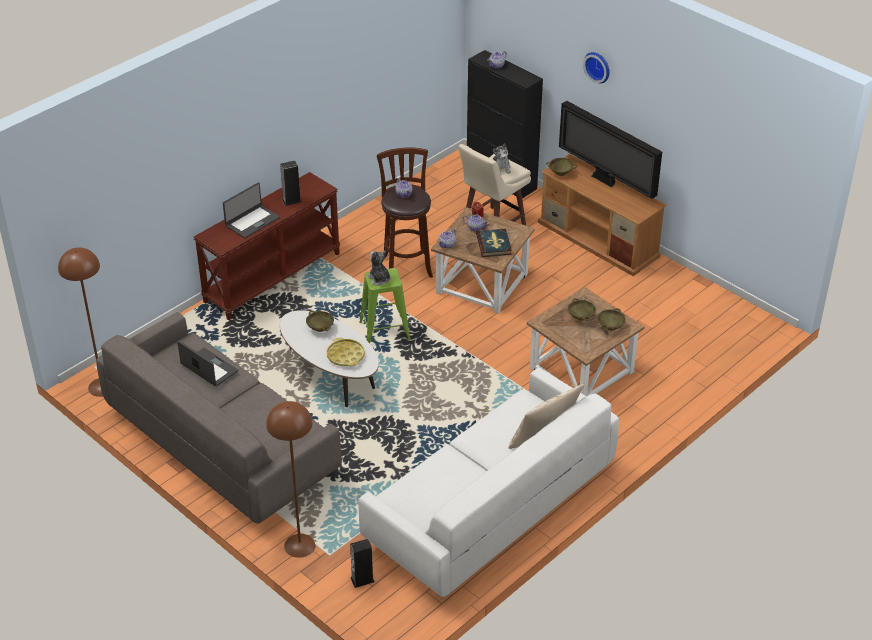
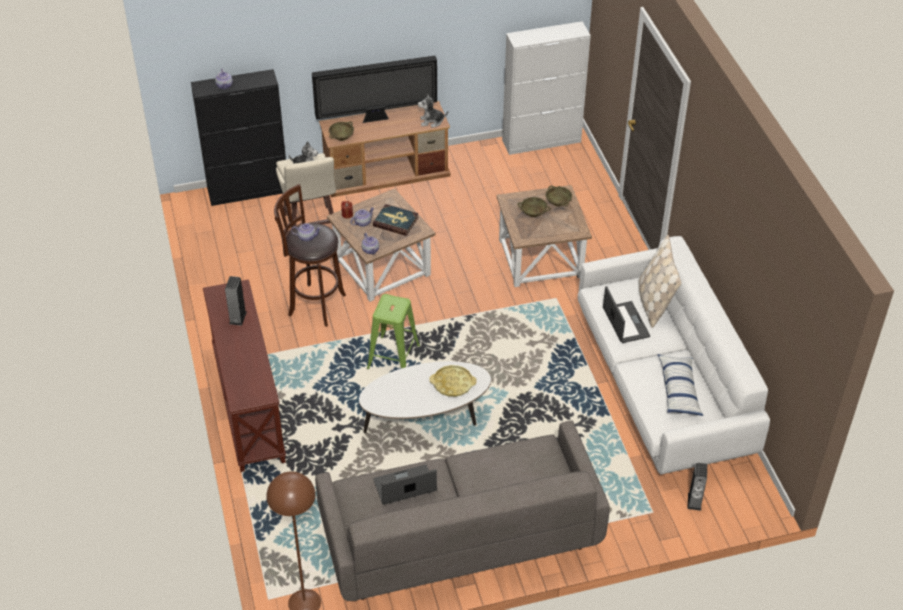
camera: 60 degrees left, 5 degrees up
(252, 221) = (245, 359): laptop -> laptop (625, 323)
(299, 545) = (628, 528): brown floor lamp -> none
(320, 328) = (400, 386): beige bowl -> none
(379, 279) = (391, 310): plush toy -> plush toy (431, 121)
(442, 493) = (679, 390): none -> pillow
(598, 66) = (336, 21): wall clock -> none
(741, 312) = (542, 141): none -> white cabinet

